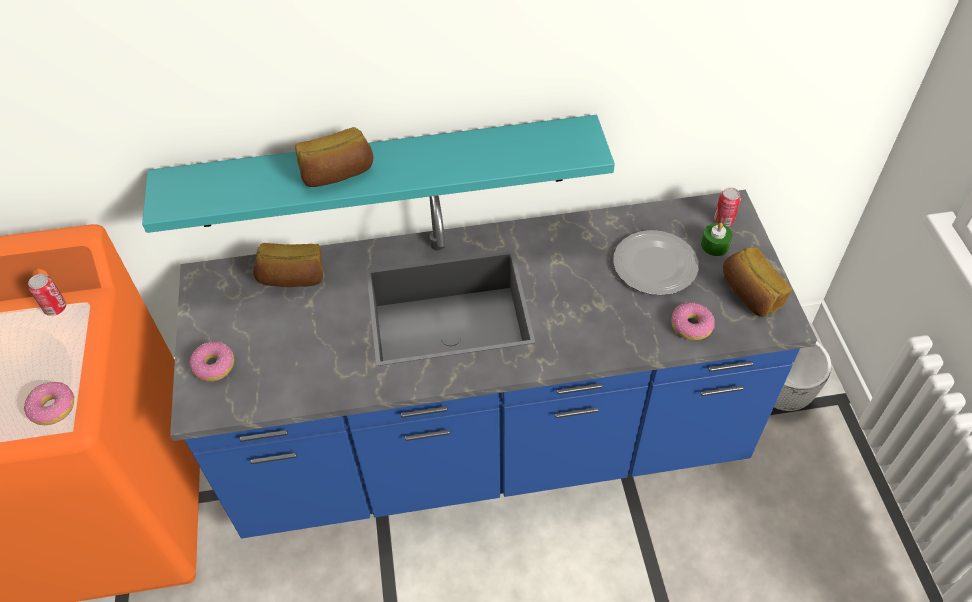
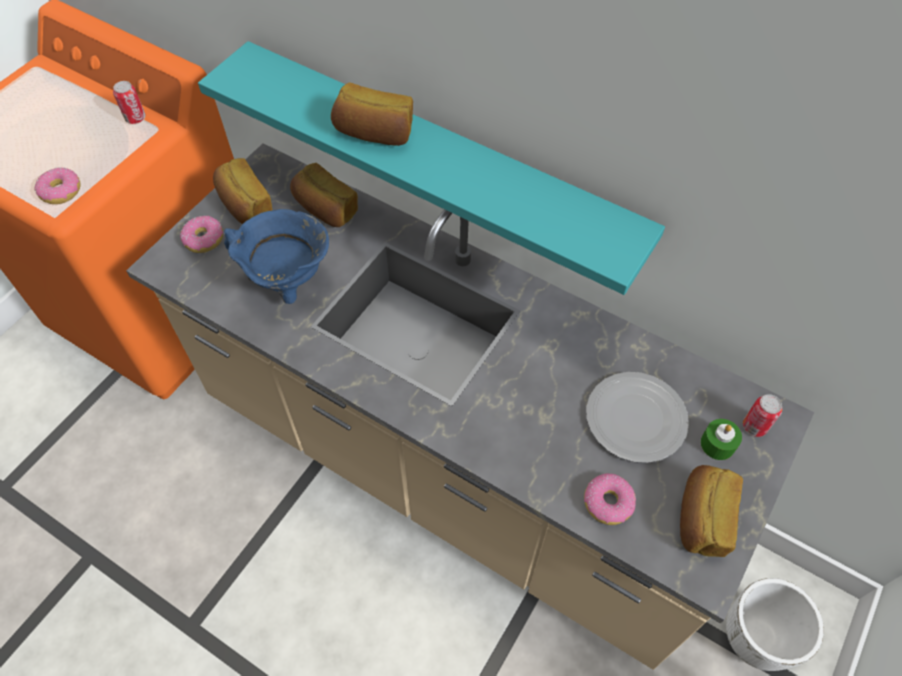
camera: 40 degrees right, 5 degrees up
(220, 319) = (244, 205): none -> bread
(324, 348) = (288, 283): none -> blue cooking pot
(490, 447) = (450, 471): blue counter -> beige counter

